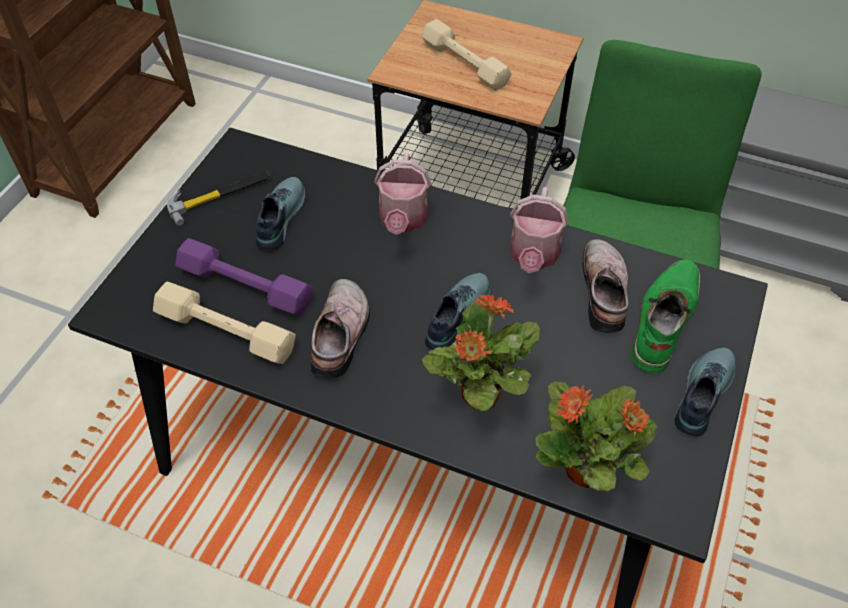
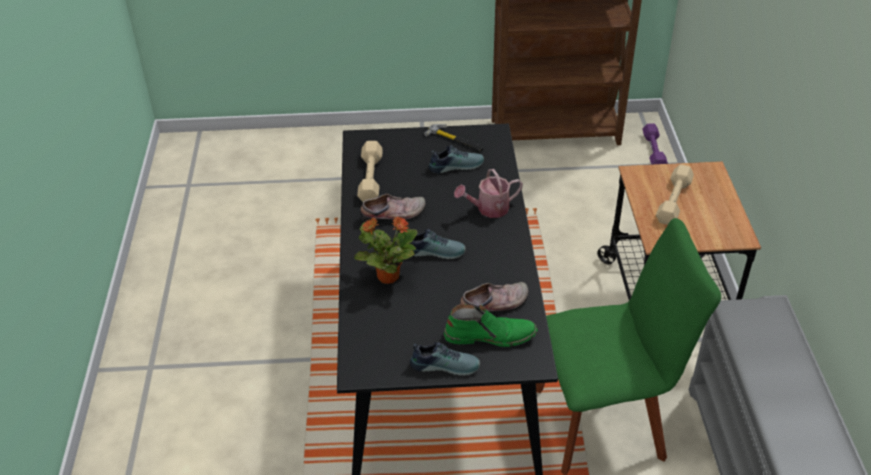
camera: 65 degrees right, 10 degrees down
(245, 286) = (402, 172): purple dumbbell -> purple dumbbell (653, 151)
(533, 256) = (500, 268): watering can -> none
(586, 470) = (364, 329): potted plant -> none

